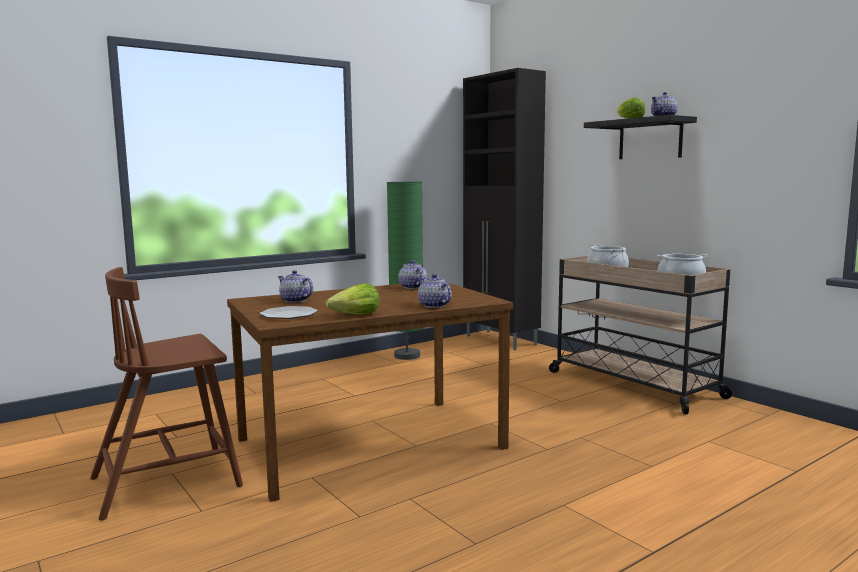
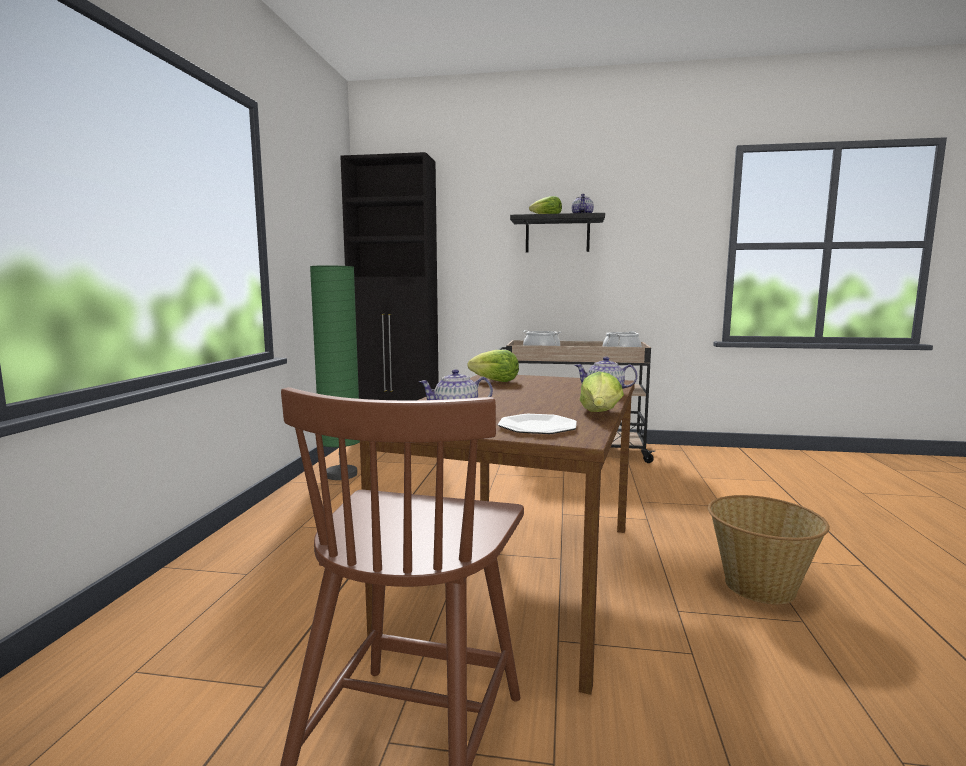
camera: 45 degrees left, 0 degrees up
(412, 287) = (495, 381): teapot -> lettuce
(507, 516) = (759, 585): none -> basket

